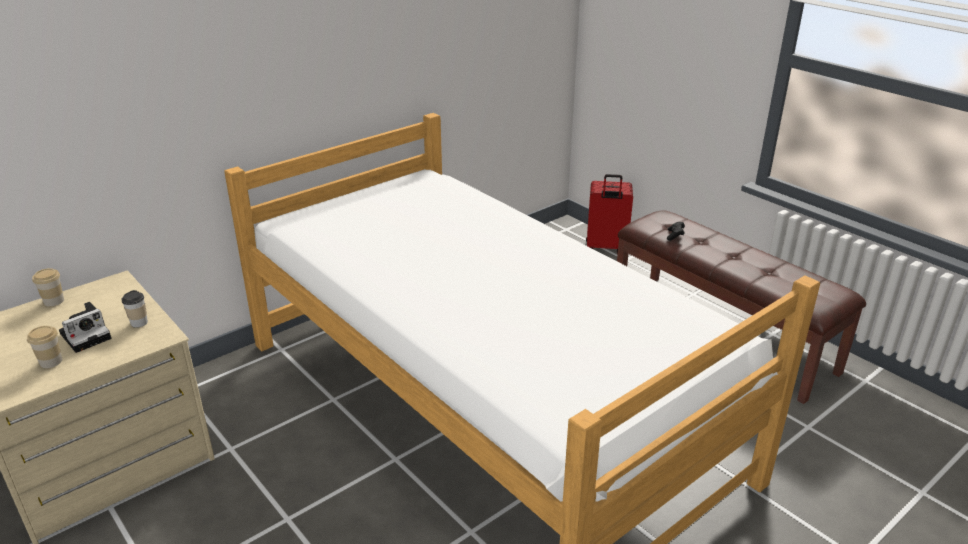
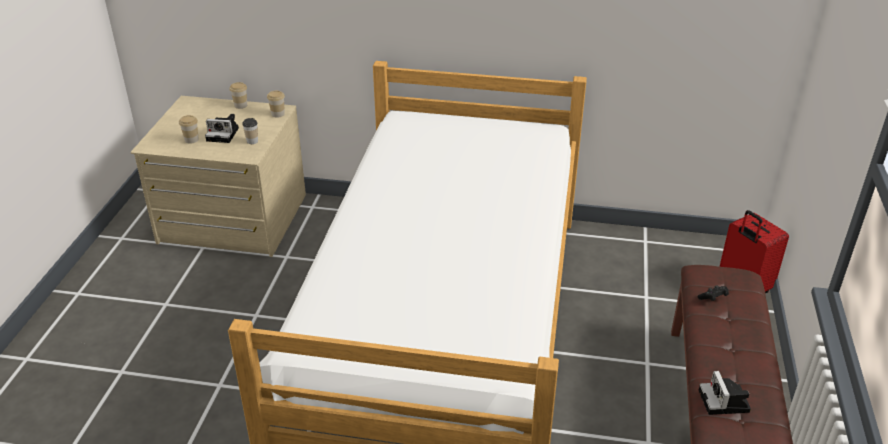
camera: 50 degrees right, 5 degrees up
(121, 286) = (278, 114): none -> cup
(787, 286) = (725, 402): none -> camera

